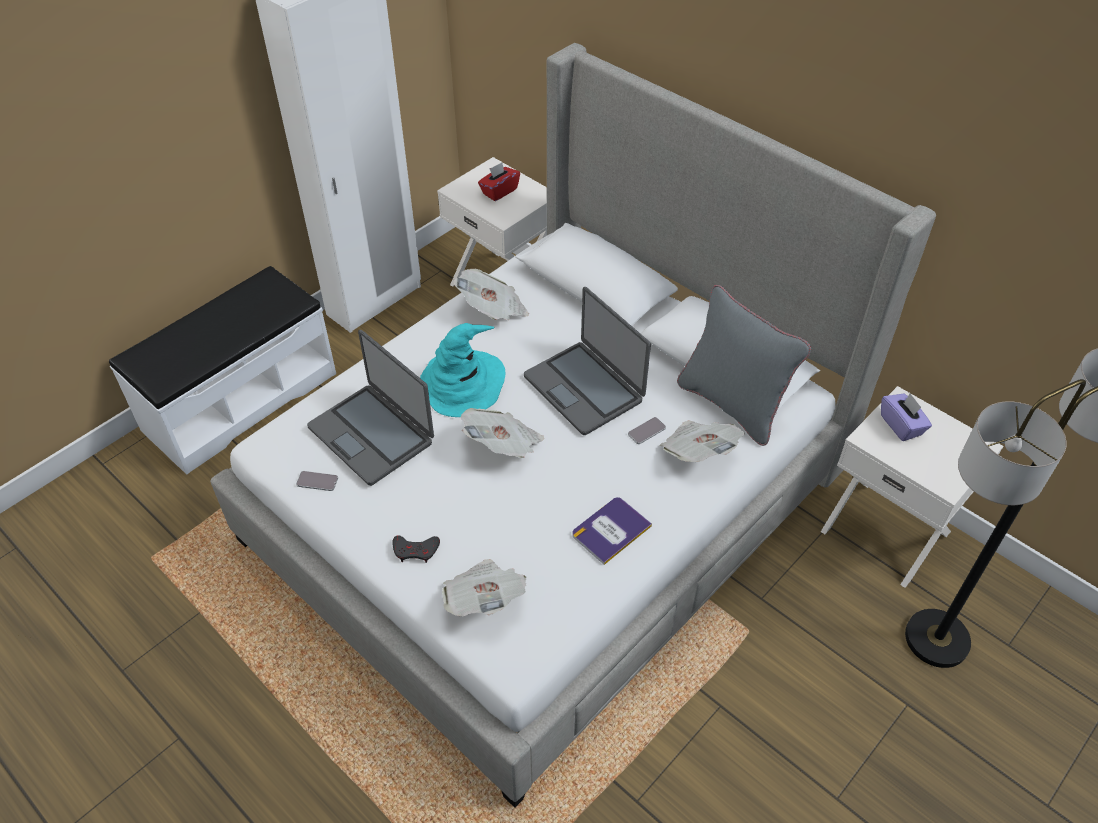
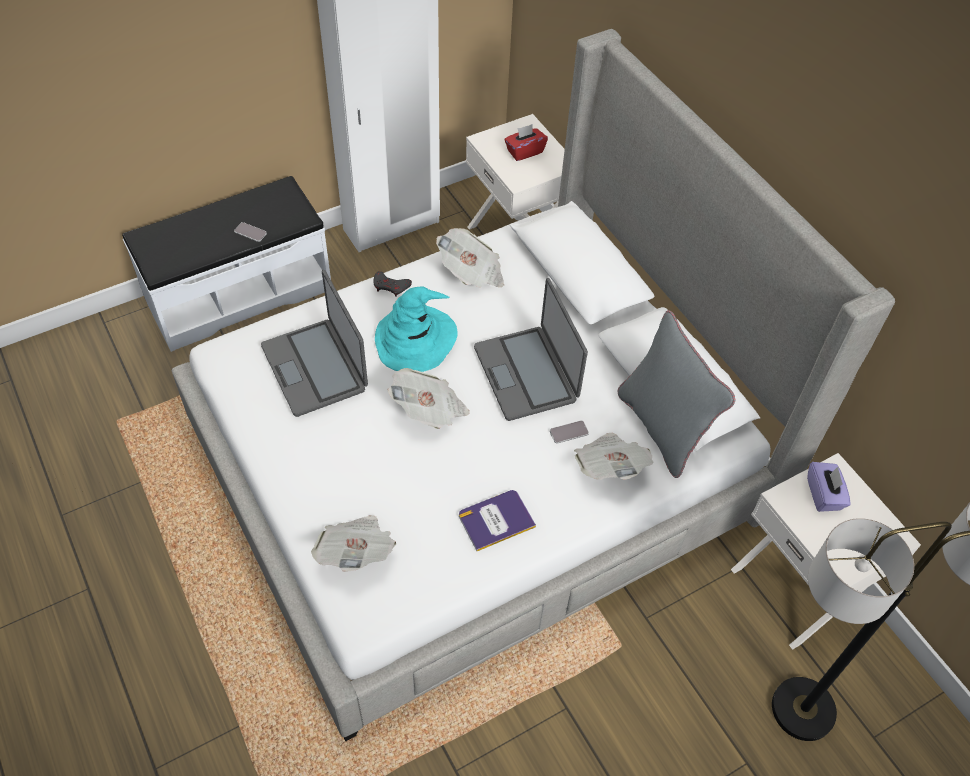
camera: 15 degrees right, 5 degrees up
(317, 481) = (252, 399): phone -> phone (250, 232)
(416, 550) = (314, 489): grey game controller -> grey game controller (391, 286)

